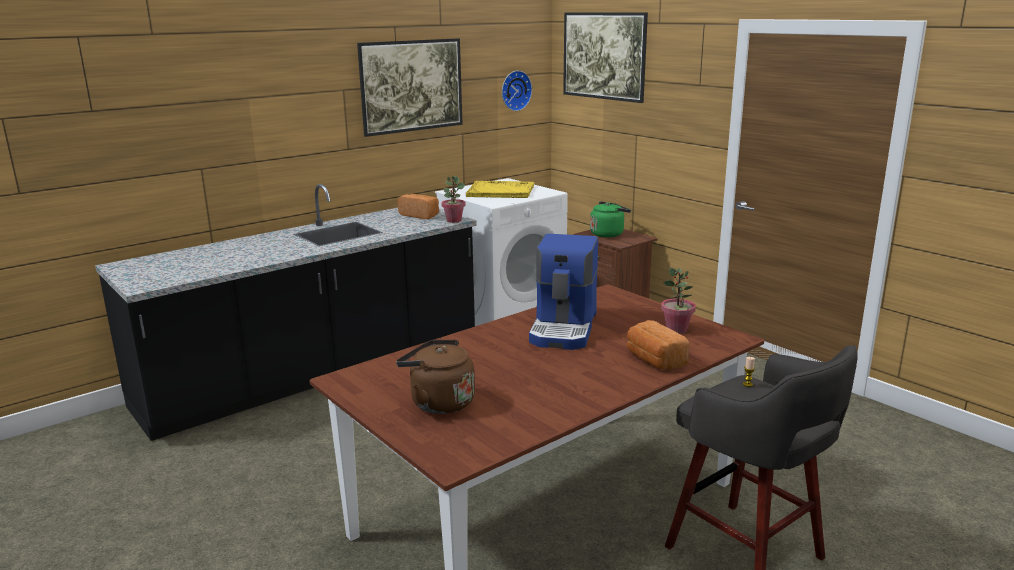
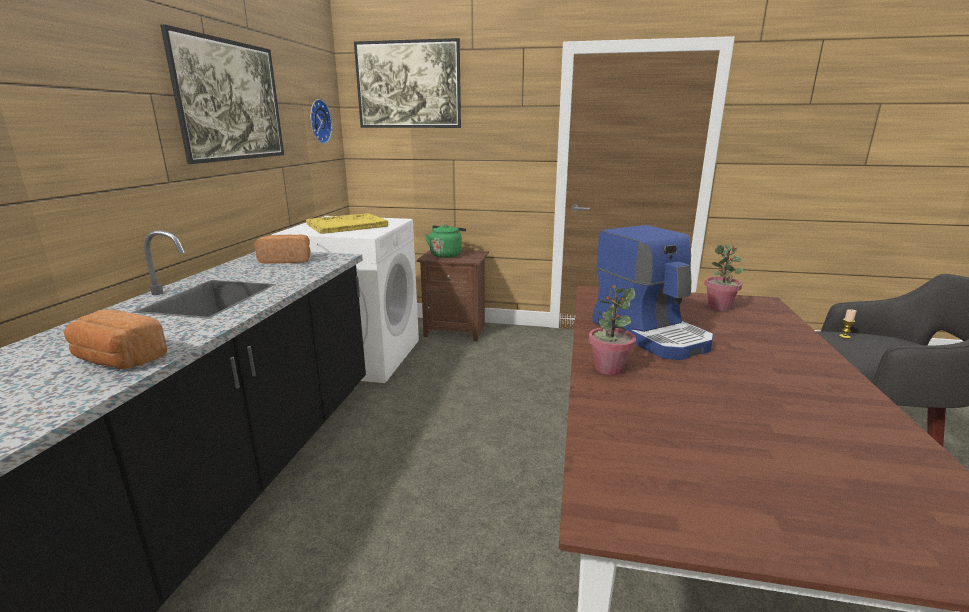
camera: 40 degrees left, 0 degrees up
(438, 402) = (784, 479): brown kettle -> none
(454, 220) = (339, 258): potted plant -> potted plant (608, 368)
(654, 360) = (780, 338): bread -> bread (118, 360)

